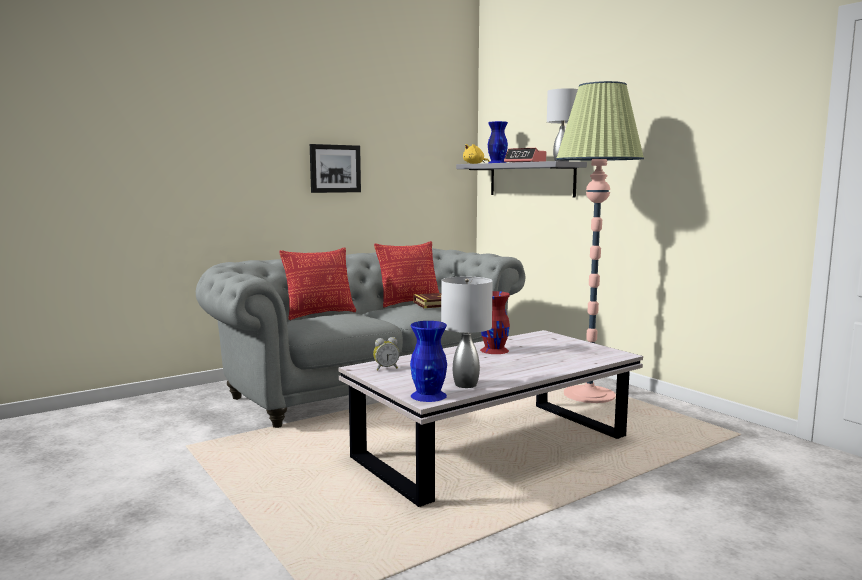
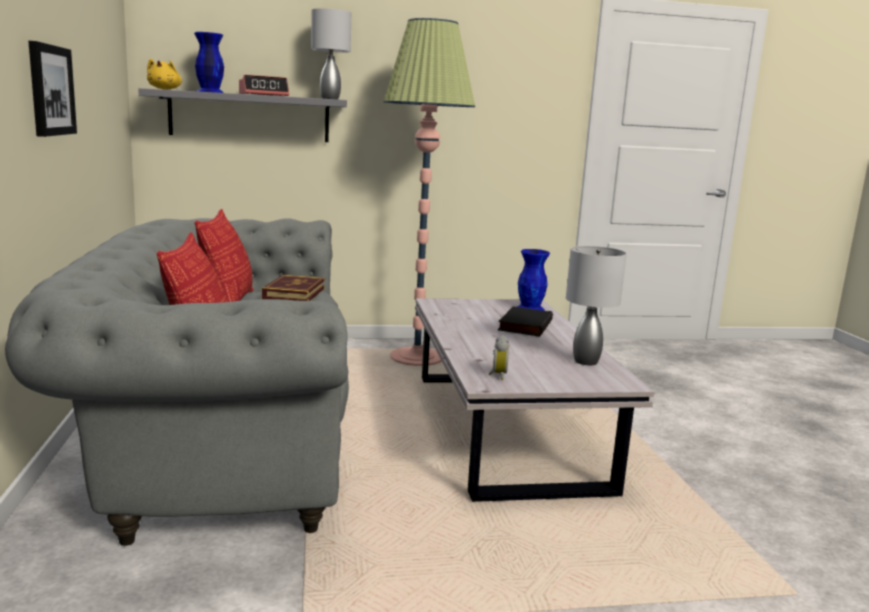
camera: 65 degrees left, 5 degrees up
(429, 396) = (613, 380): blue vase -> blue vase (531, 308)
(494, 350) = (473, 327): red vase -> none
(534, 360) = (524, 325): none -> black book

